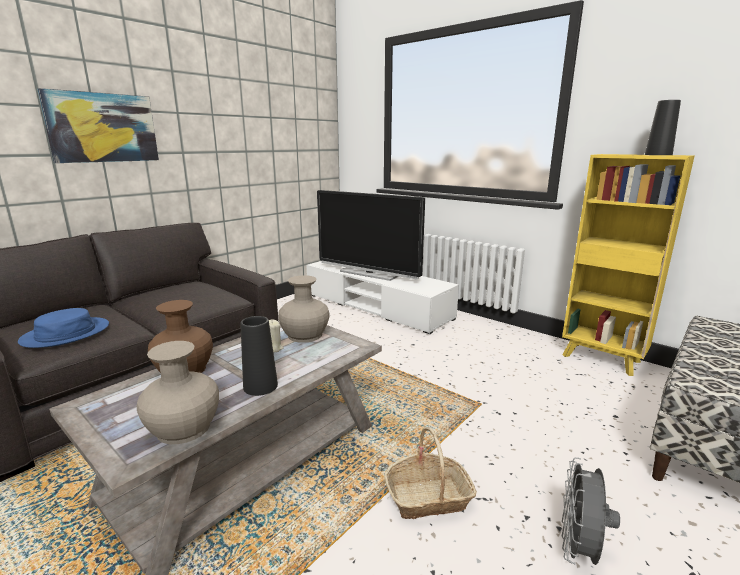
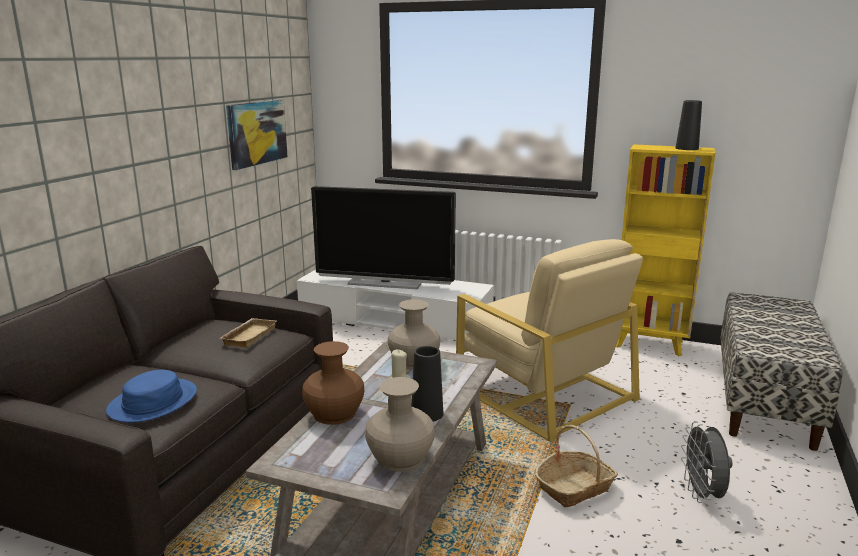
camera: 20 degrees left, 0 degrees up
(103, 128) = (95, 140): picture -> picture (257, 133)
(199, 295) = (248, 336): none -> beige tray
(463, 386) = (544, 392): none -> beige armchair

